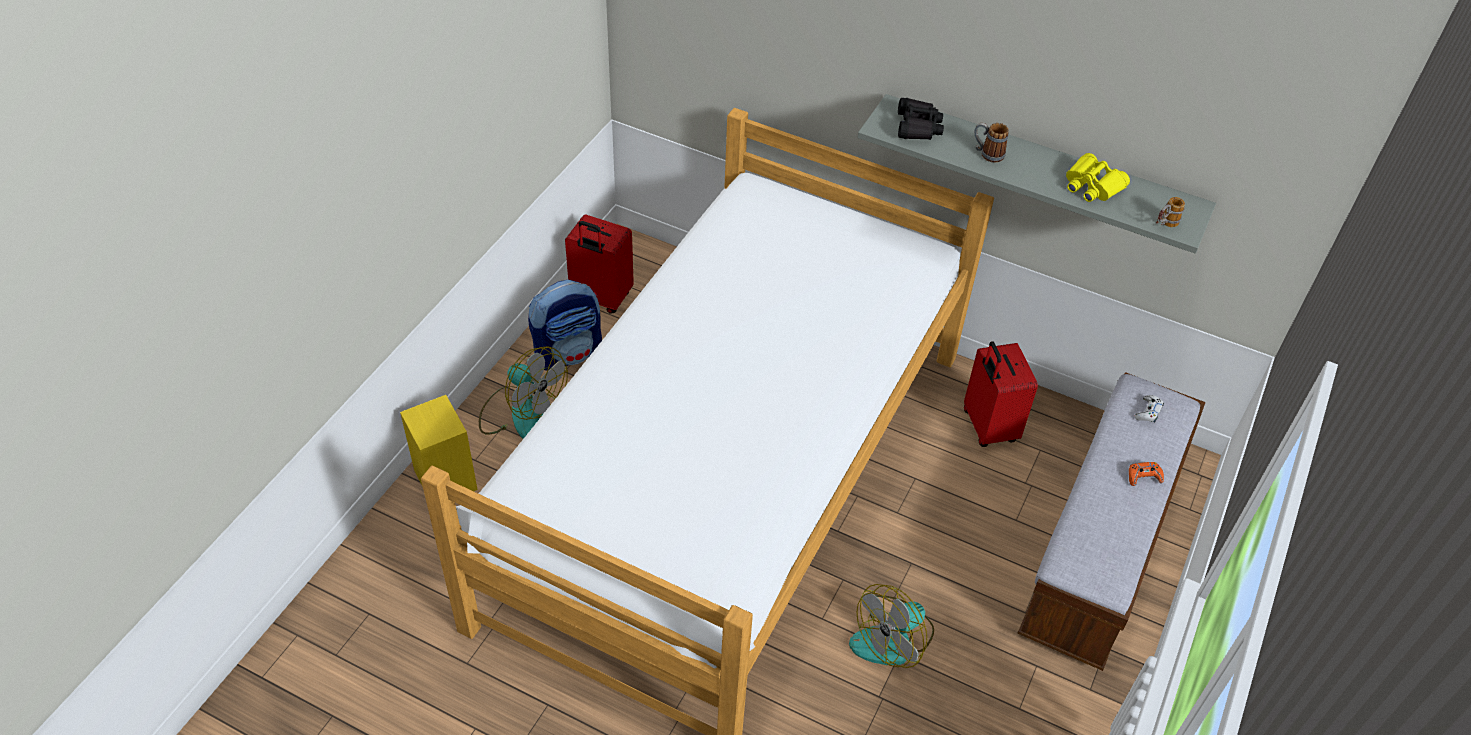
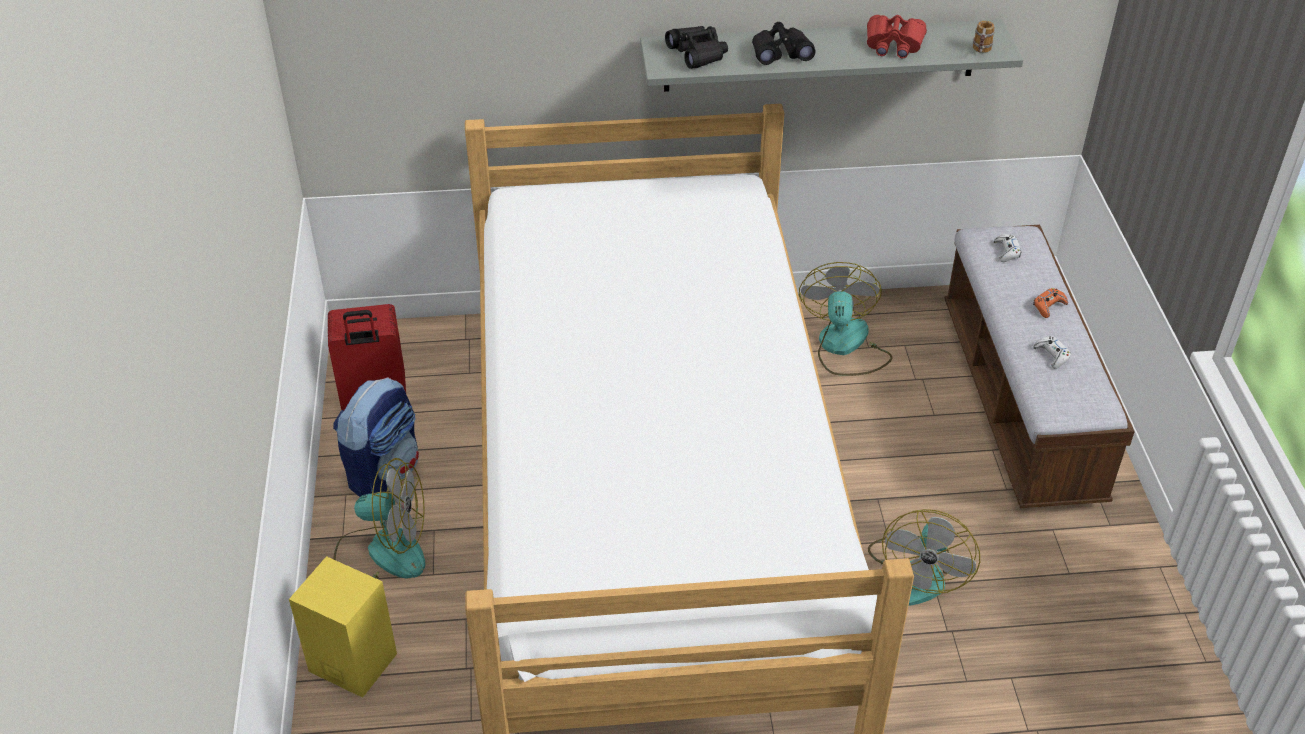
camera: 30 degrees left, 5 degrees down
(987, 153) = (780, 52): mug -> black binoculars
(987, 427) = (844, 347): red suitcase -> fan
(1092, 186) = (893, 44): yellow binoculars -> red binoculars
(1107, 519) = (1052, 355): none -> white game controller

